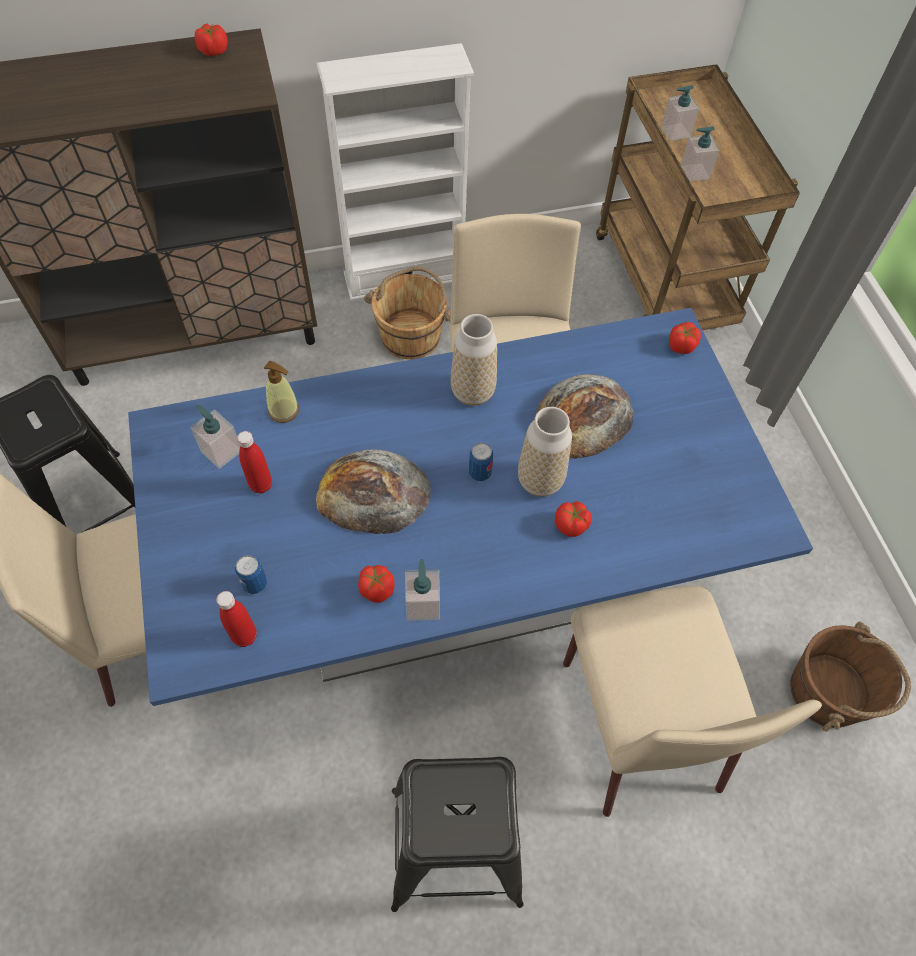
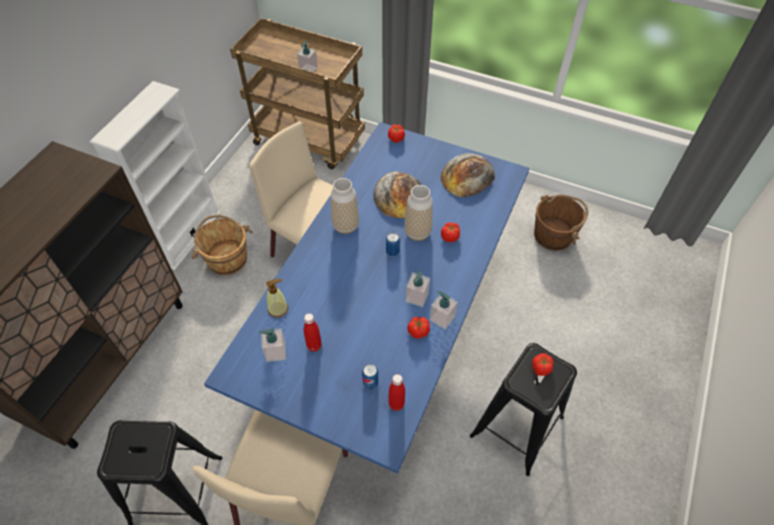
camera: 50 degrees left, 5 degrees down
(213, 51) = (43, 169): tomato -> tomato (541, 368)
(373, 492) = (364, 300): bread -> bread (467, 175)
(638, 720) = (514, 311): beige chair -> none
(675, 132) = (278, 58): soap dispenser -> soap dispenser (417, 297)

